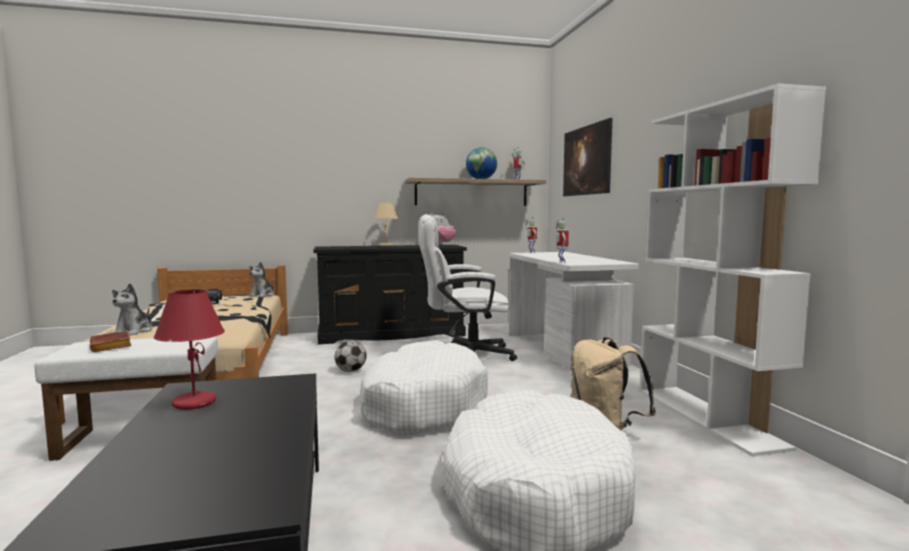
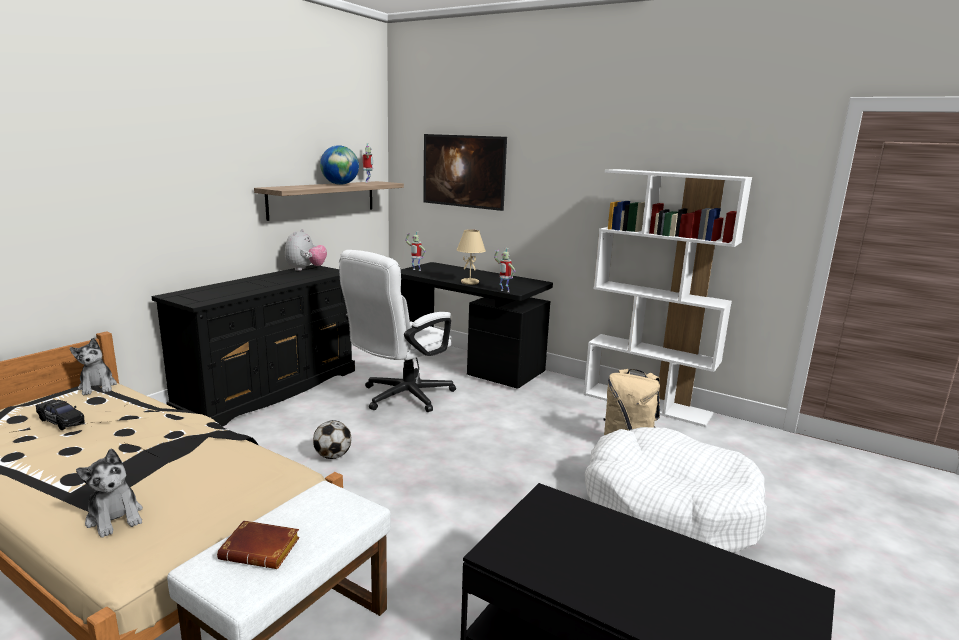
camera: 45 degrees left, 10 degrees up
(194, 402) = (552, 560): red table lamp -> none
(387, 246) = (250, 280): beige table lamp -> beige table lamp (470, 282)
(422, 405) = (476, 468): white dog bed -> none
(564, 350) = (468, 365): white desk -> black desk

